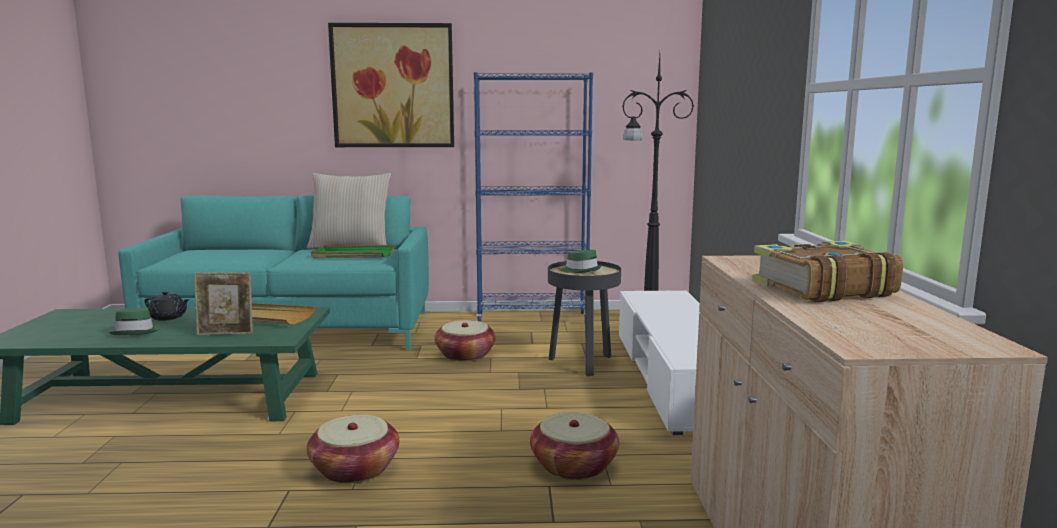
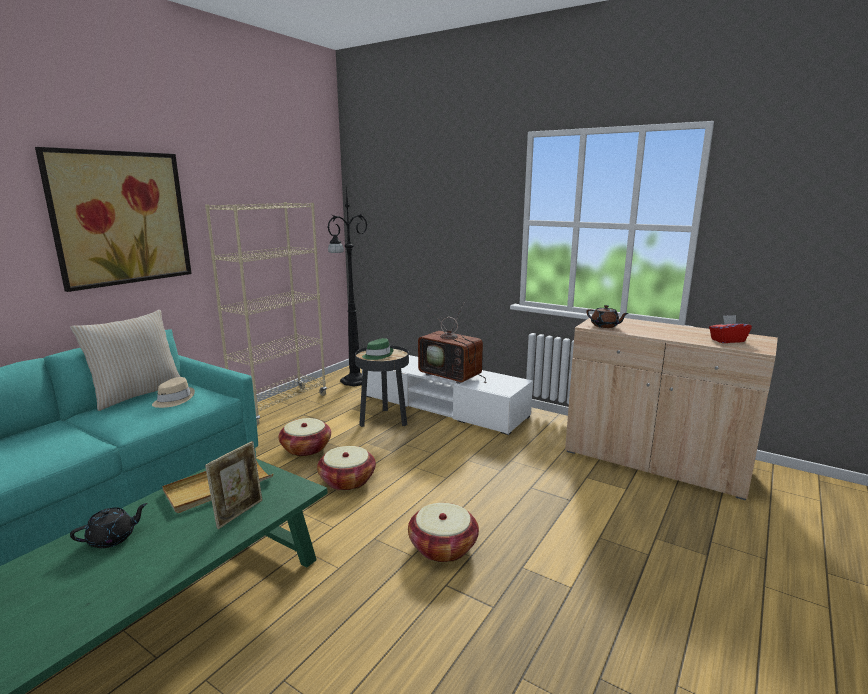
camera: 55 degrees left, 5 degrees up
(136, 332) = (136, 566): green hat -> none
(352, 255) = (174, 400): green tray -> beige hat
(532, 319) = (281, 406): blue bookcase -> beige bookcase
(574, 466) = (516, 472): basket -> basket (347, 481)
(676, 329) = (452, 376): none -> television
(751, 264) = (605, 326): none -> brown teapot
(821, 289) = (665, 331): book -> none
(870, 323) = (727, 340): none -> red tissue box

